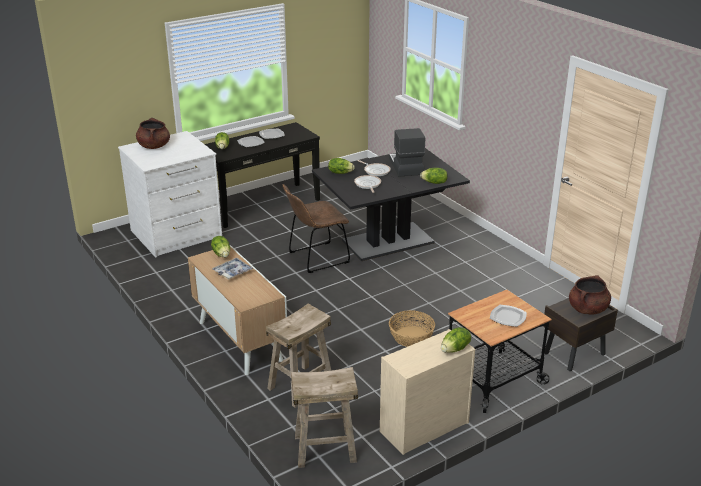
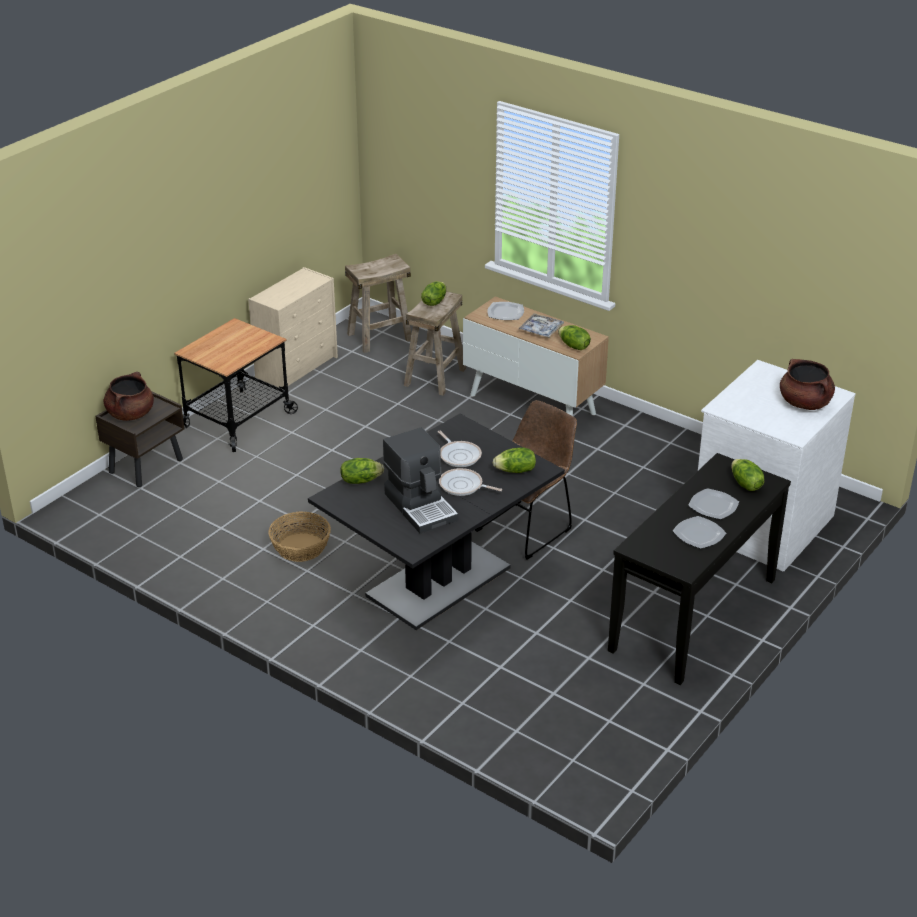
camera: 160 degrees right, 5 degrees up
(411, 337) = (343, 446): basket -> basket (301, 547)
(455, 349) = (266, 294): lettuce -> lettuce (434, 302)
(508, 317) = (220, 346): plate -> plate (505, 313)

